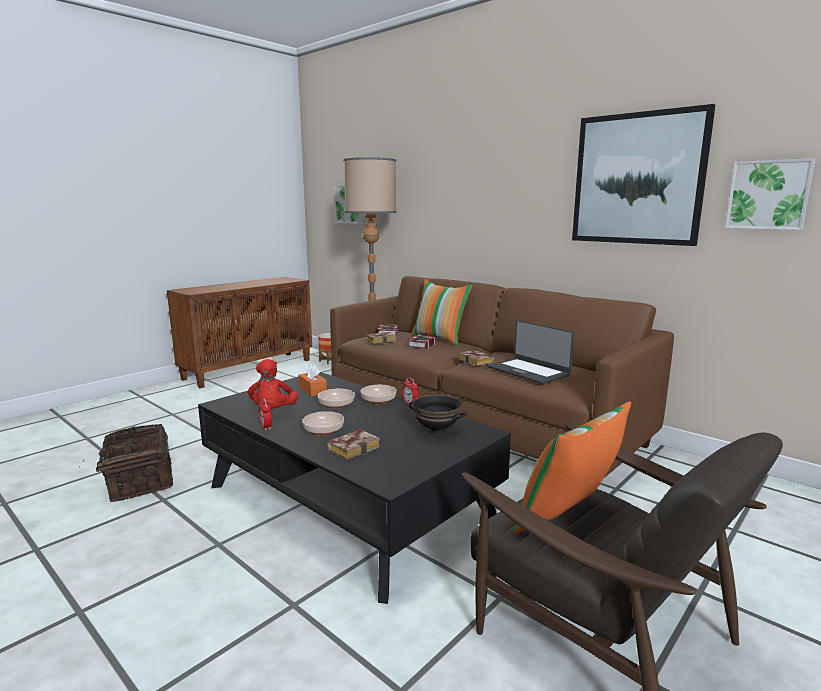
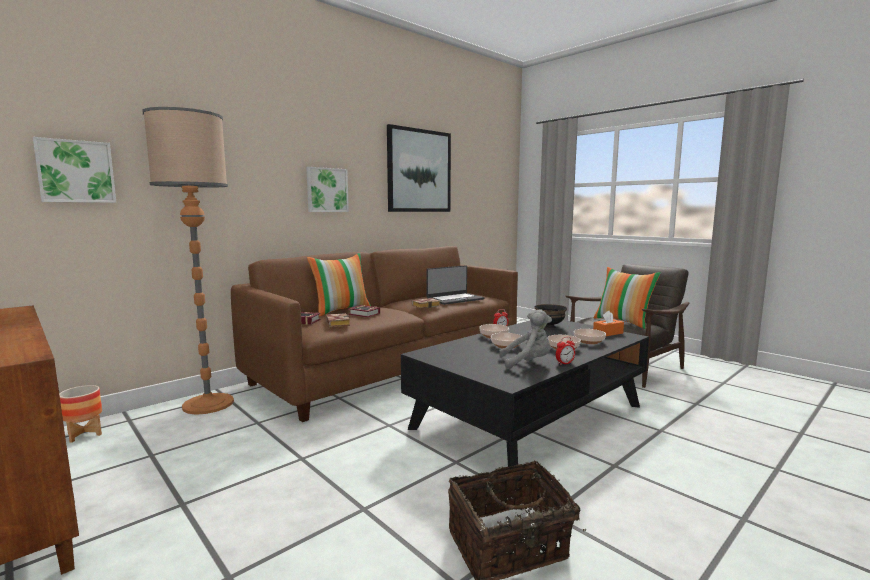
camera: 85 degrees left, 5 degrees down
(273, 412) = (527, 363): red plush toy -> grey plush toy
(312, 390) = (466, 353): orange tissue box -> orange tissue box (608, 333)
(354, 448) = (588, 341): book -> bowl
(768, 195) = (469, 184): picture -> picture (326, 190)

